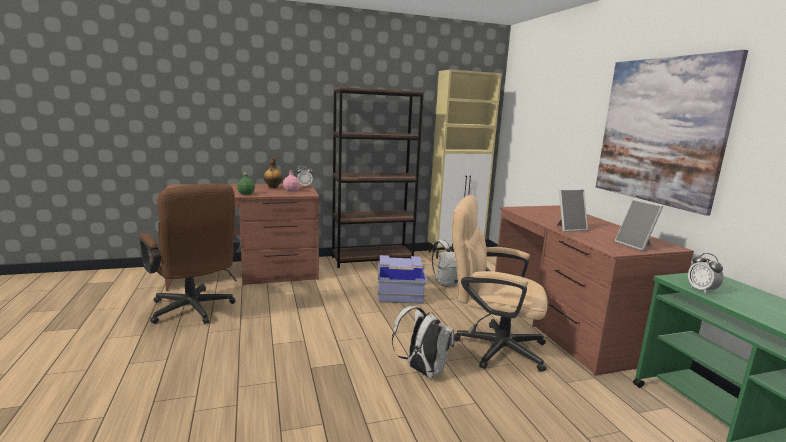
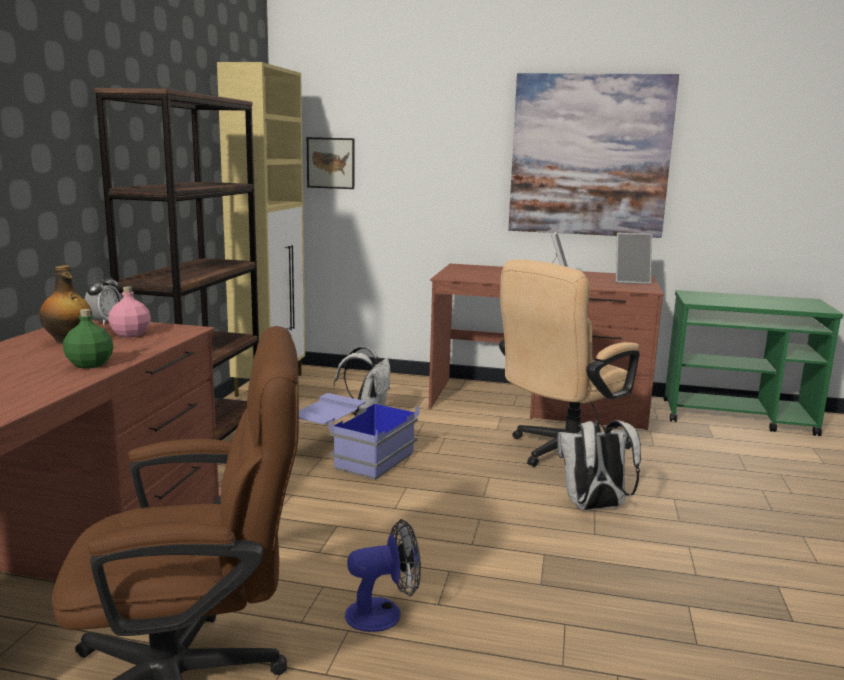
camera: 60 degrees left, 0 degrees up
(257, 333) = (383, 613): none -> fan
(520, 129) = (330, 163): none -> picture
(701, 290) = (724, 303): alarm clock -> none

